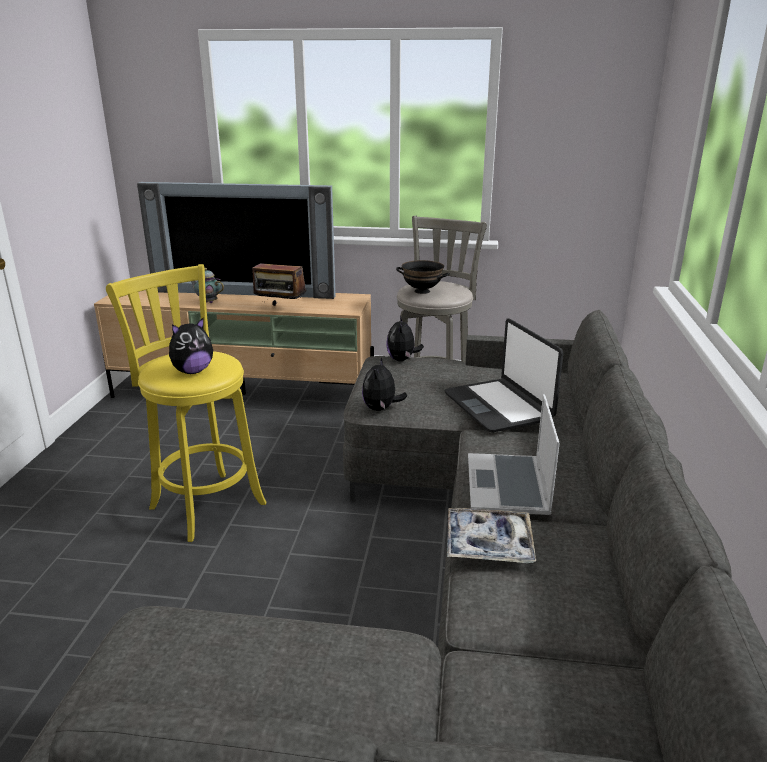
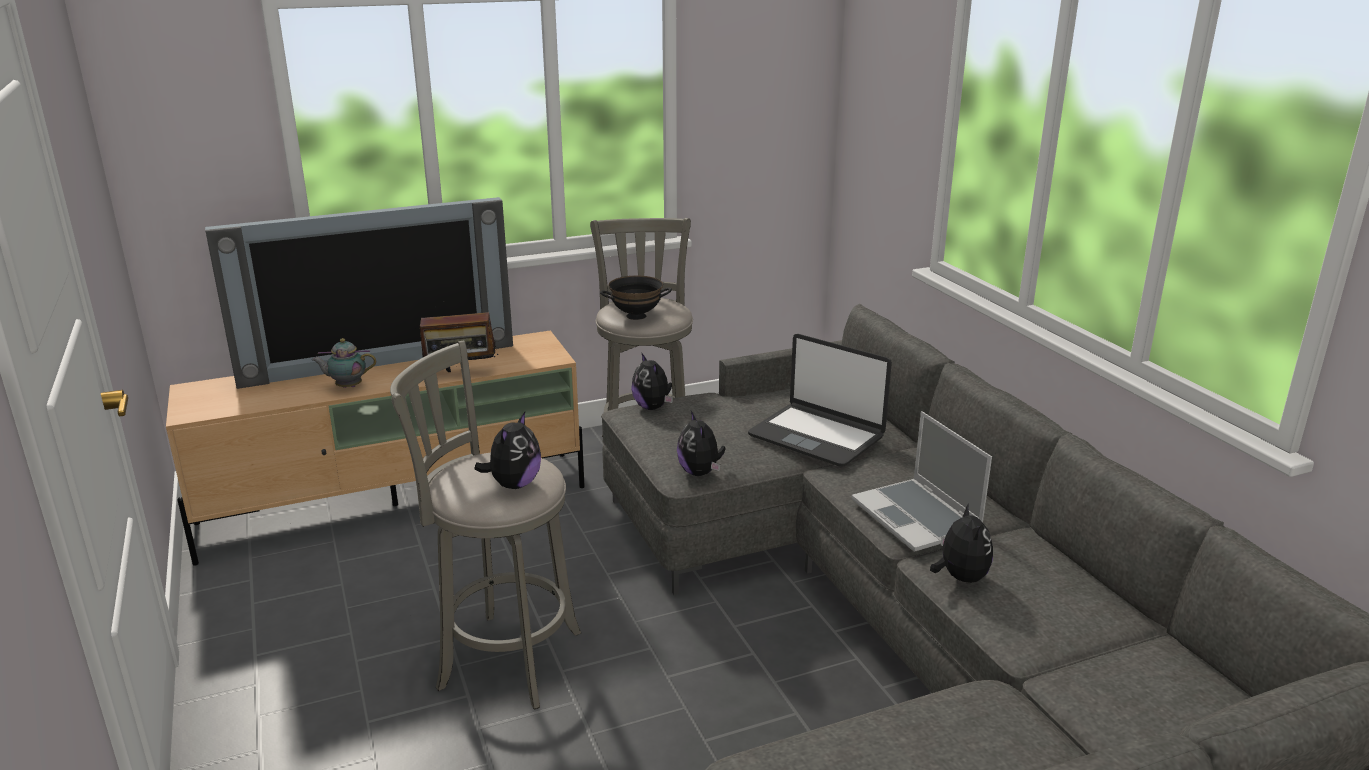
camera: 30 degrees left, 0 degrees up
(205, 503) = (503, 658): yellow stool -> grey stool
(488, 544) = (960, 577): tray -> plush toy

